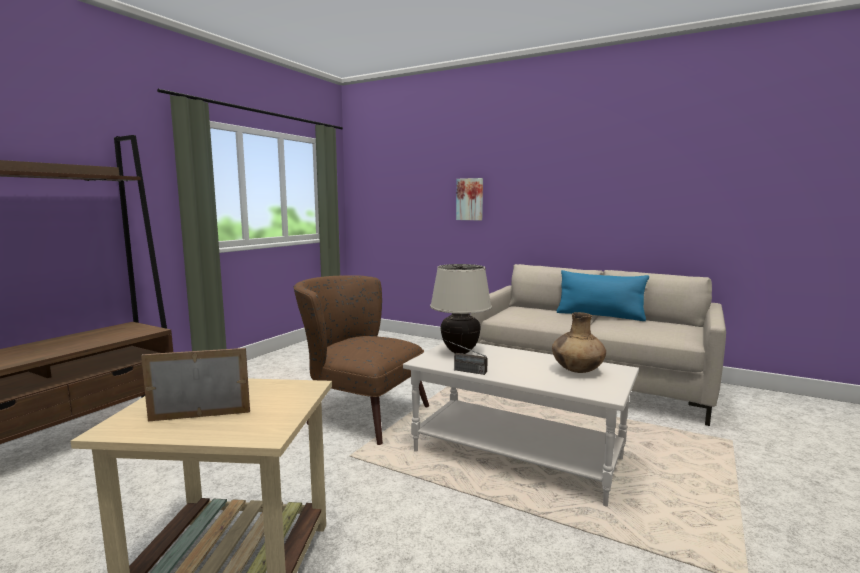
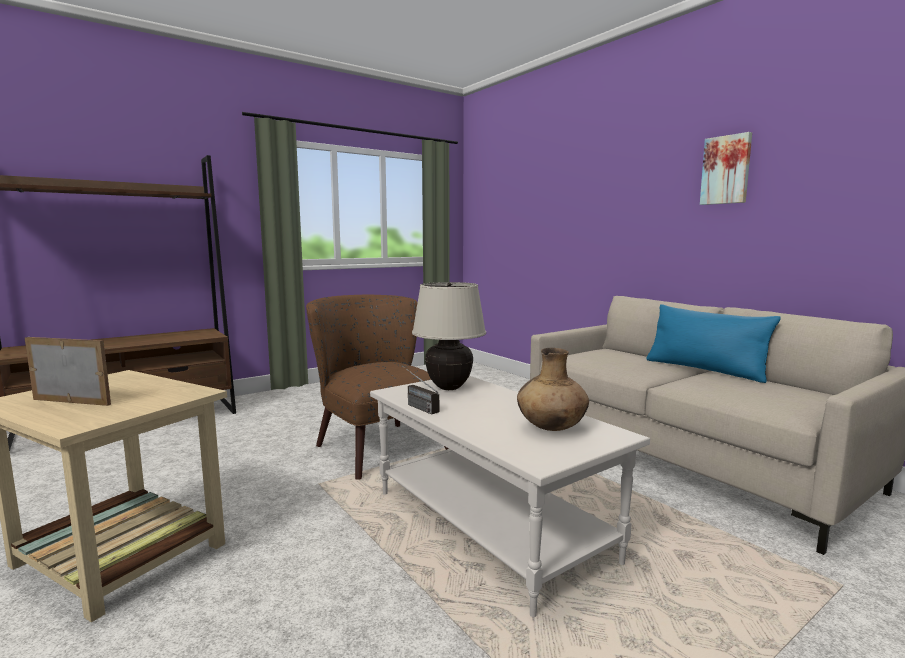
camera: 25 degrees right, 0 degrees up
(470, 199) = (579, 215): picture -> picture (726, 170)

